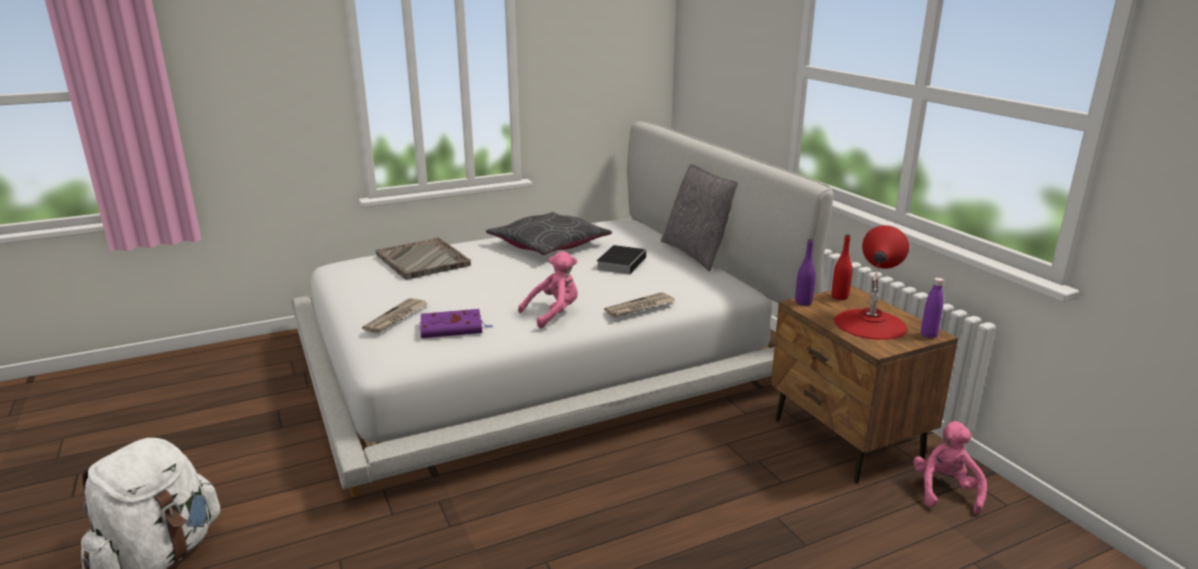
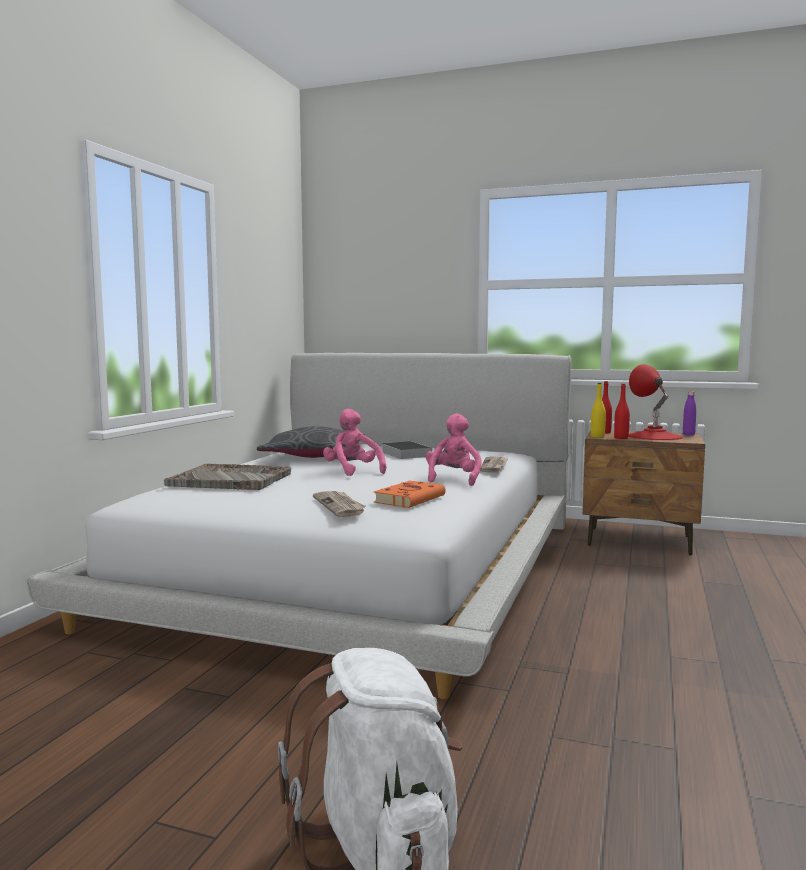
camera: 45 degrees left, 15 degrees down
(453, 328) = (410, 499): purple book -> orange book
(698, 254) = (433, 445): grey pillow -> none
(803, 302) = (597, 436): purple bottle -> yellow bottle
(819, 314) = (621, 438): none -> red bottle
(945, 491) = (726, 543): pink plush toy -> pink plush toy (352, 471)

